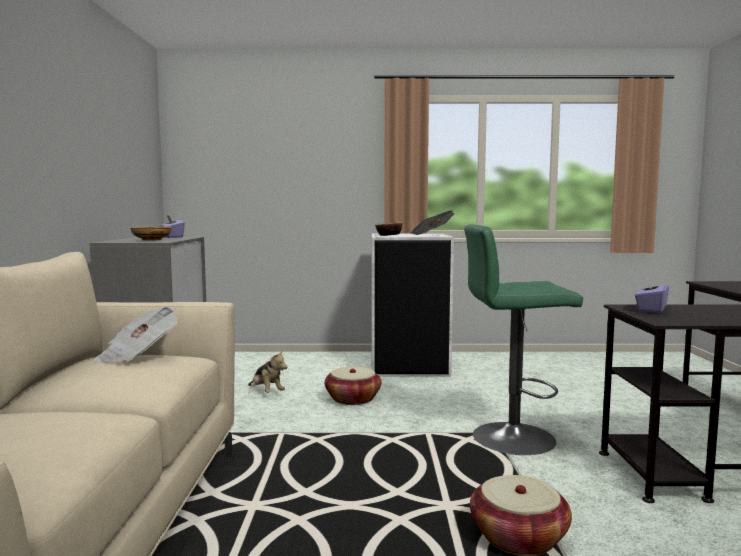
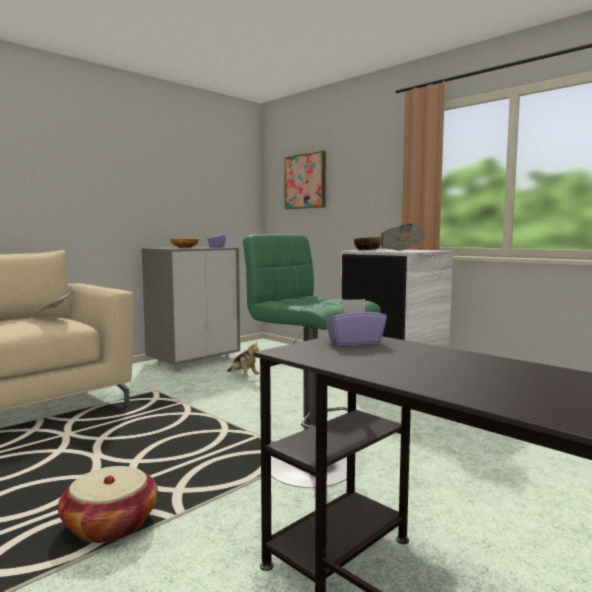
camera: 45 degrees right, 0 degrees up
(241, 155) = (305, 181): none -> picture
(266, 392) = (243, 376): plush toy -> plush toy turned 45 degrees counterclockwise
(353, 399) = (280, 397): basket -> none

